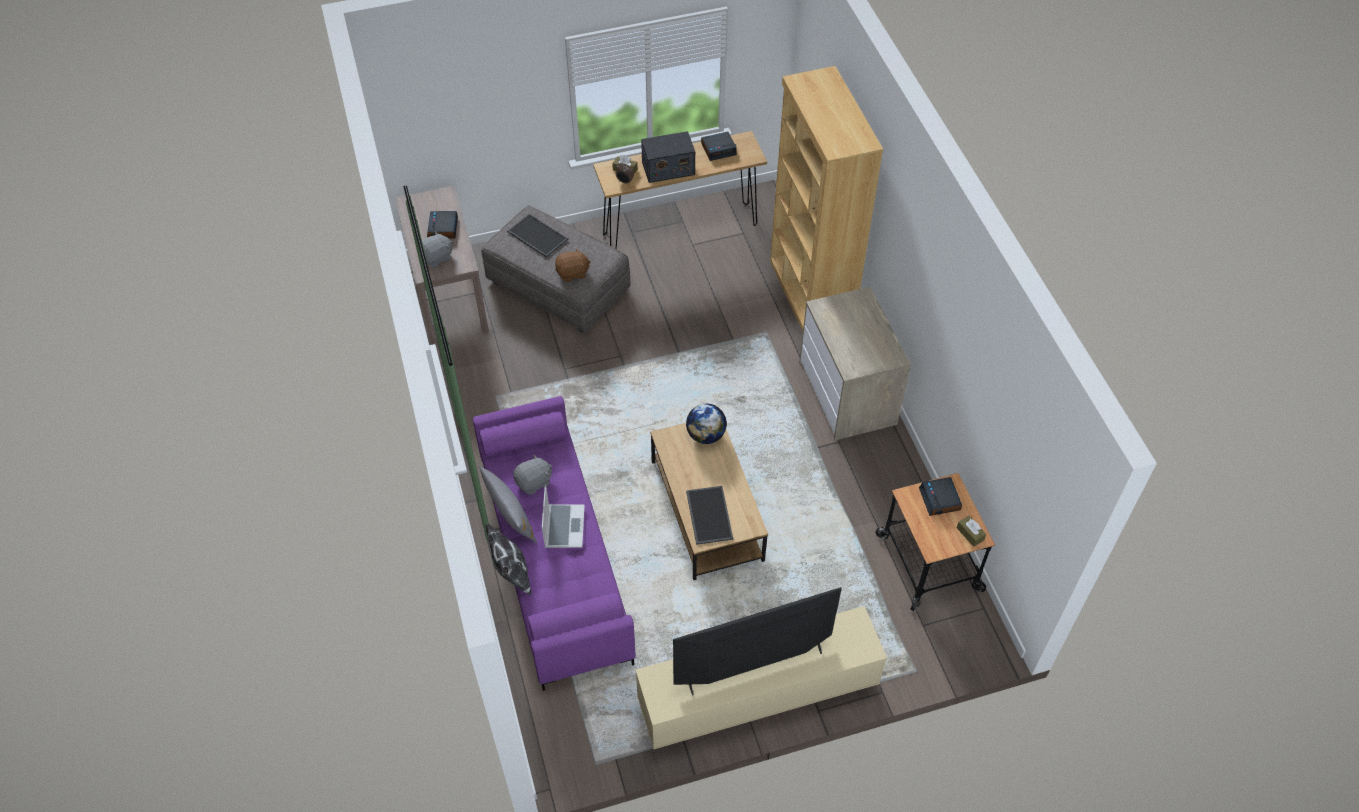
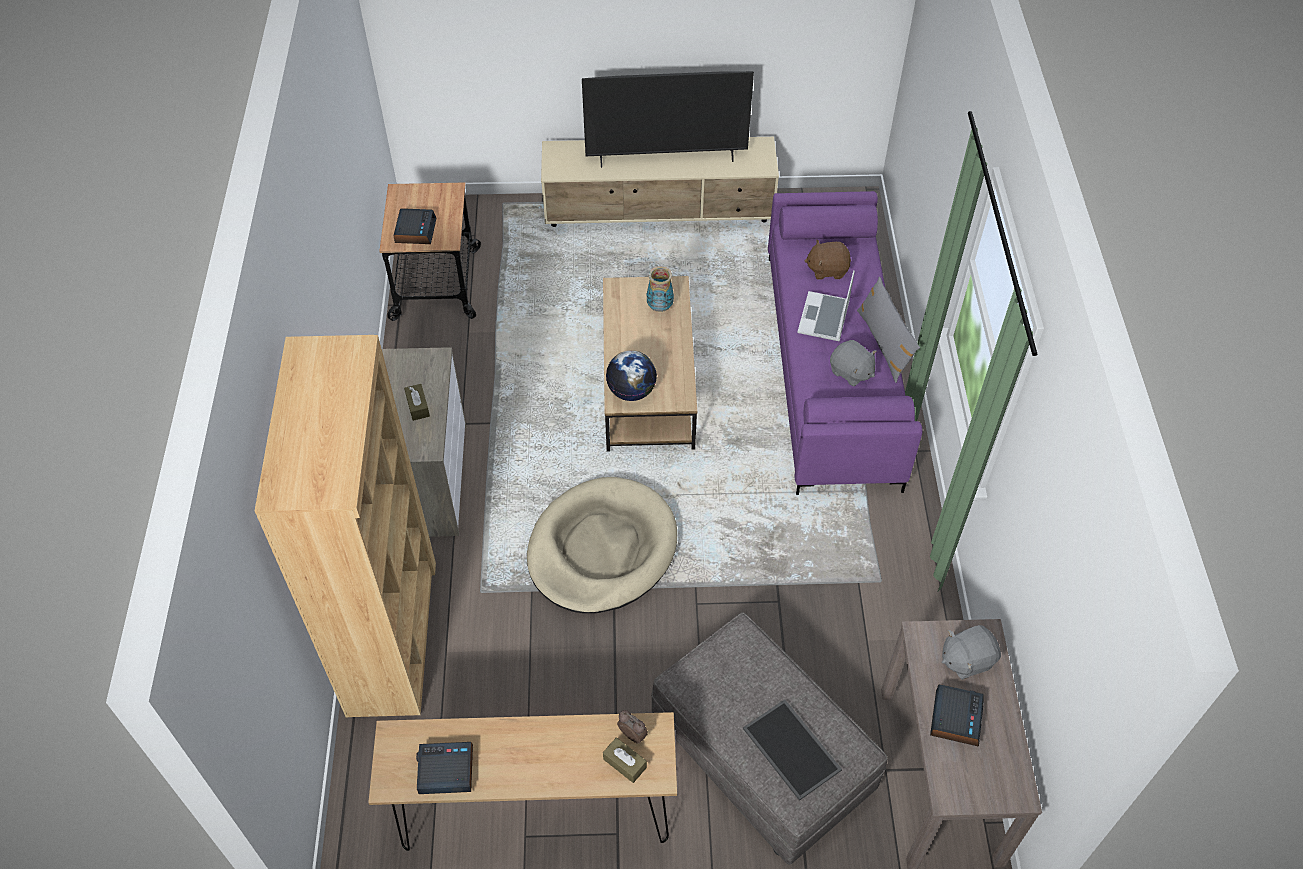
camera: 165 degrees left, 0 degrees up
(512, 575) = (887, 286): pillow -> none
(534, 482) = (851, 372): grey plush toy -> grey plush toy turned 120 degrees counterclockwise
(572, 273) = (748, 661): brown plush toy -> brown plush toy (827, 269)
(668, 168) = (550, 746): radio -> none
(696, 375) = (602, 549): none -> beige dog bed
(708, 514) = (660, 307): tray -> vase
(970, 534) = (406, 196): brown tissue box -> brown tissue box (418, 406)

